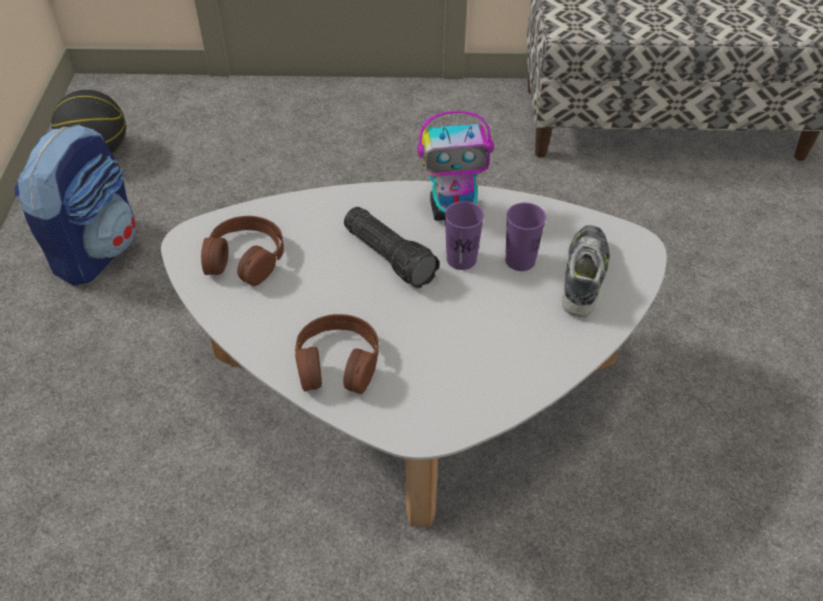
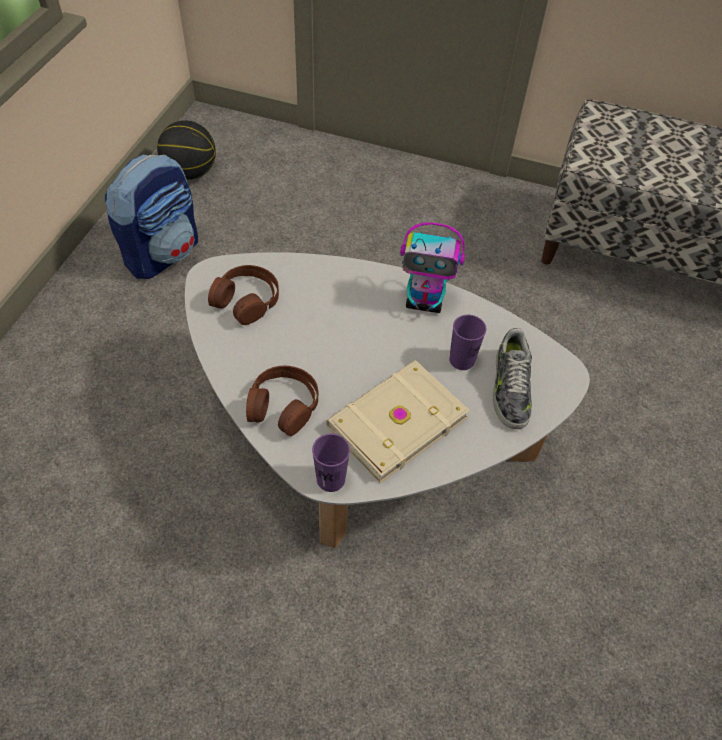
camera: 15 degrees right, 5 degrees up
(391, 256) = (359, 328): flashlight -> none
(461, 259) = (414, 346): purple cup -> purple cup (330, 479)
(474, 345) = (395, 421): none -> beige book
(584, 276) = (509, 388): shoe -> shoe turned 150 degrees clockwise

